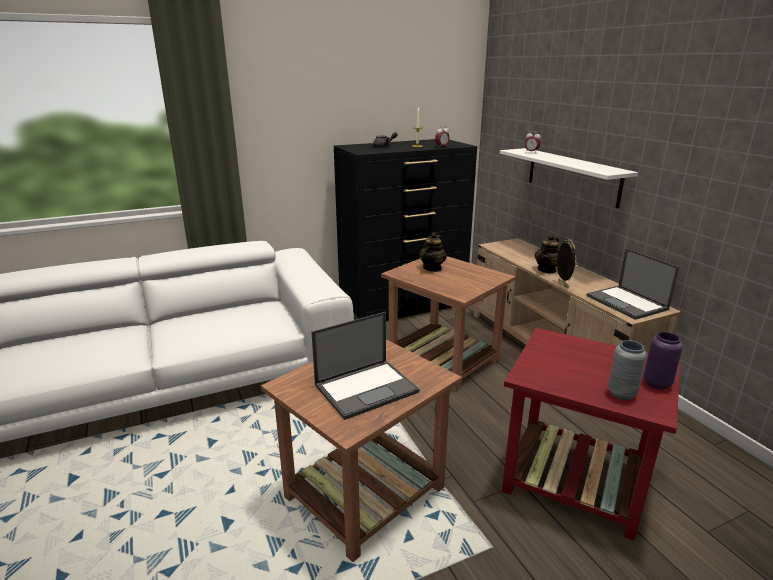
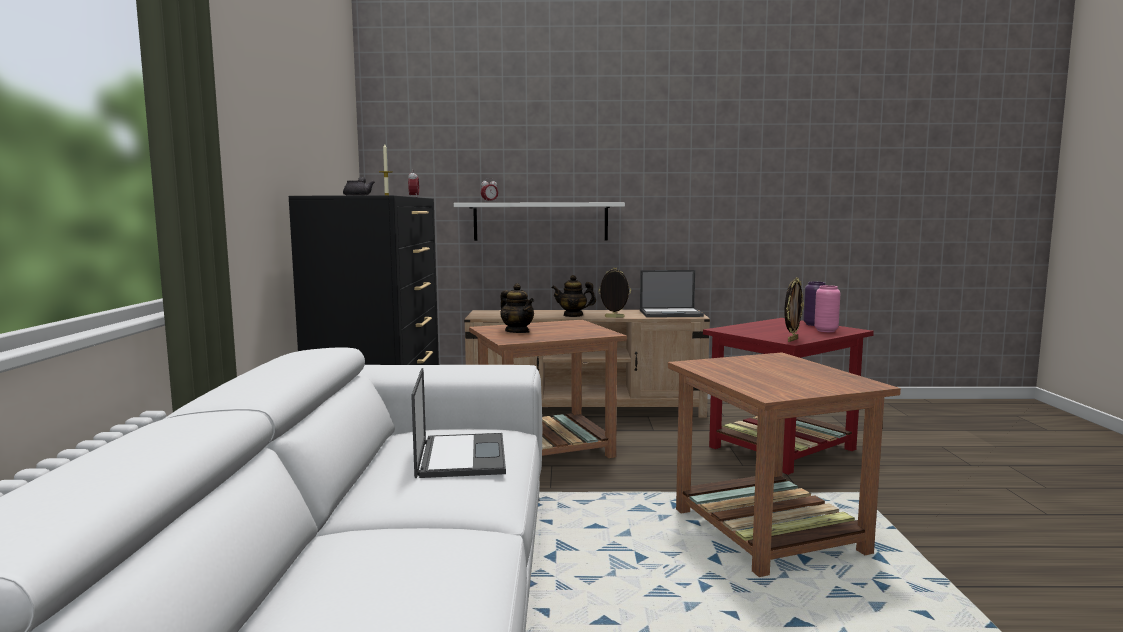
camera: 65 degrees left, 15 degrees down
(367, 388) = (791, 373): laptop -> laptop (461, 456)
(532, 377) = (792, 340): none -> picture frame
(547, 270) = (573, 315): teapot -> teapot turned 120 degrees clockwise
(621, 393) = (826, 331): grey vase -> pink vase

